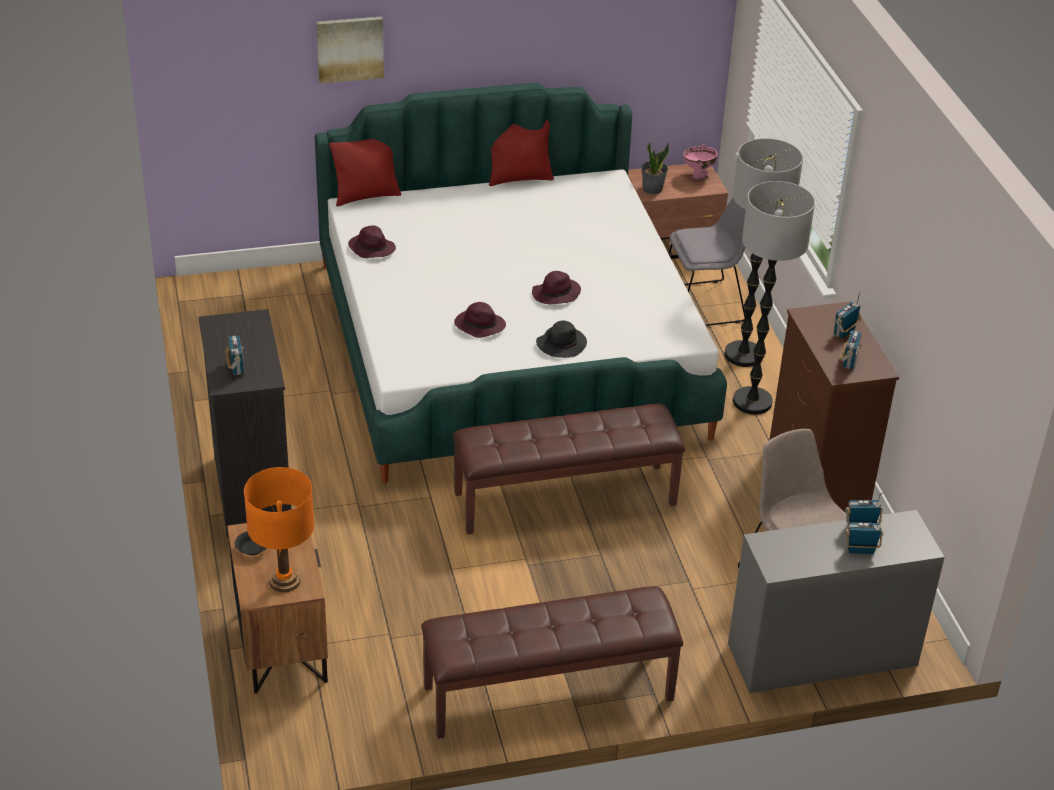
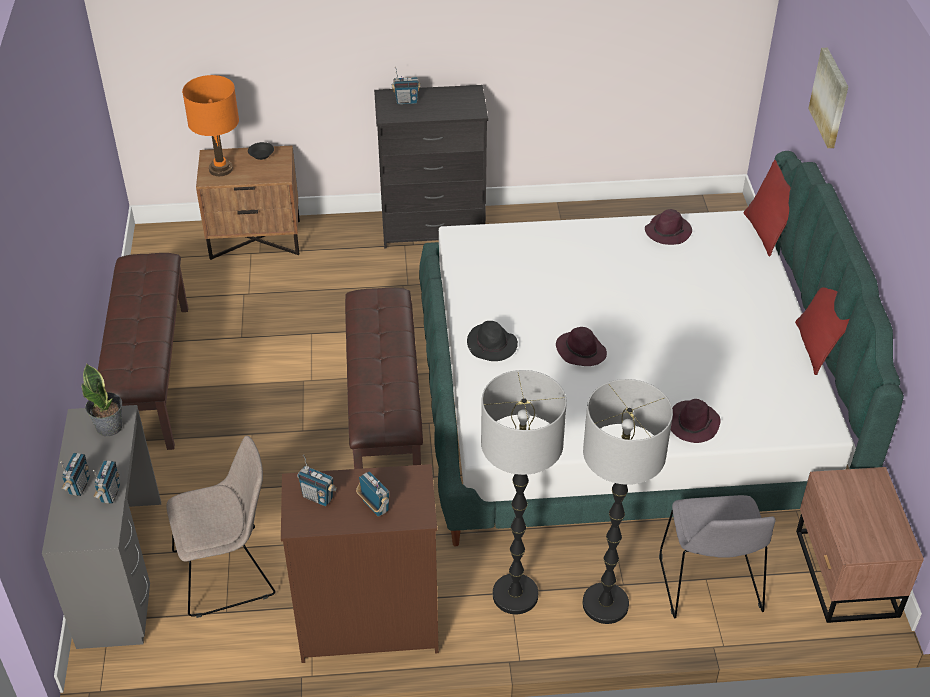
camera: 100 degrees right, 5 degrees up
(479, 326) = (530, 292): purple hat -> purple hat (693, 424)
(652, 189) = (842, 486): potted plant -> potted plant (110, 427)
(698, 176) = (880, 538): pink bowl -> none

